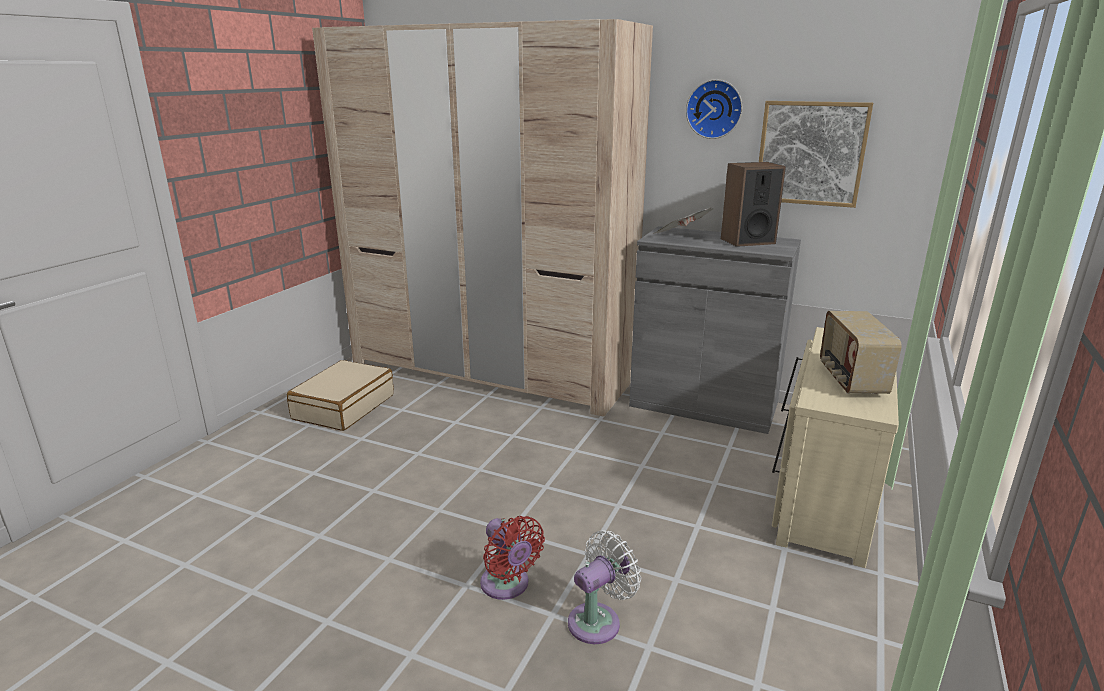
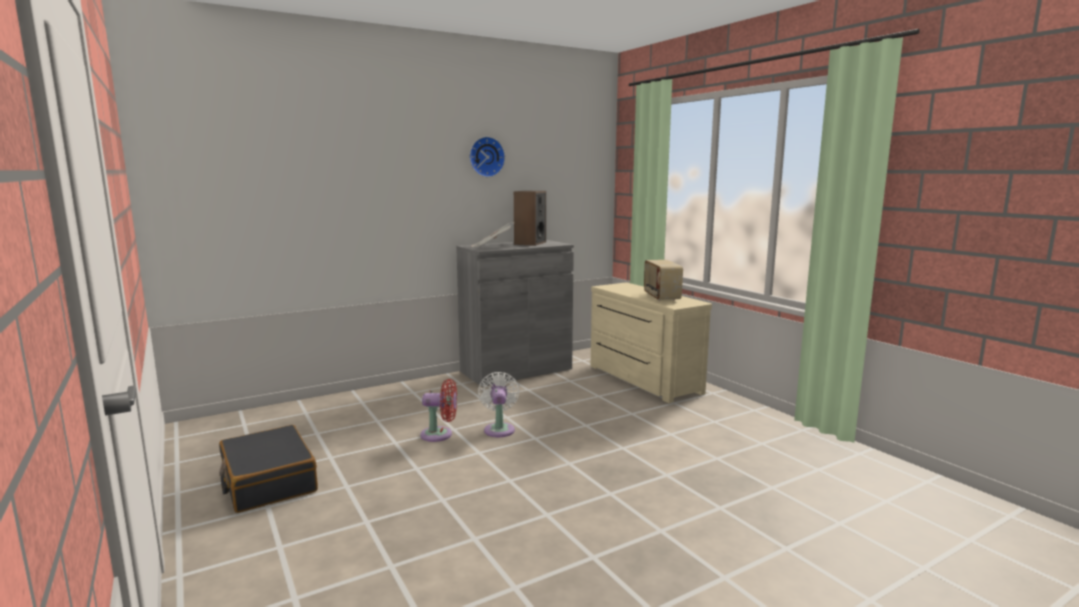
camera: 55 degrees left, 10 degrees down
(343, 407) = (268, 481): beige suitcase -> black suitcase
(491, 371) = (341, 408): beige wardrobe -> none
(507, 585) = (625, 480): red fan -> red fan (440, 435)
(598, 620) = (684, 464): white fan -> white fan (499, 429)
(811, 153) = (544, 184): picture -> none
(850, 380) = (661, 297): radio -> radio turned 45 degrees clockwise

